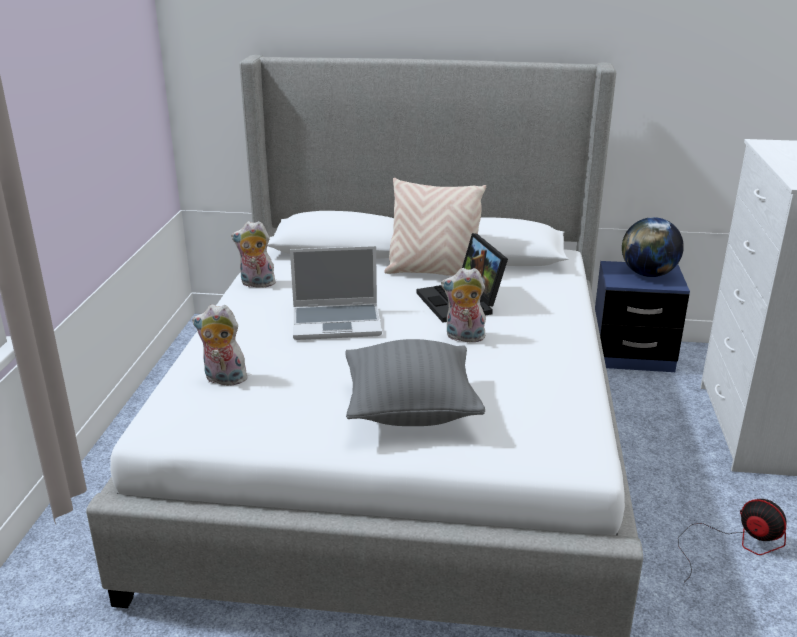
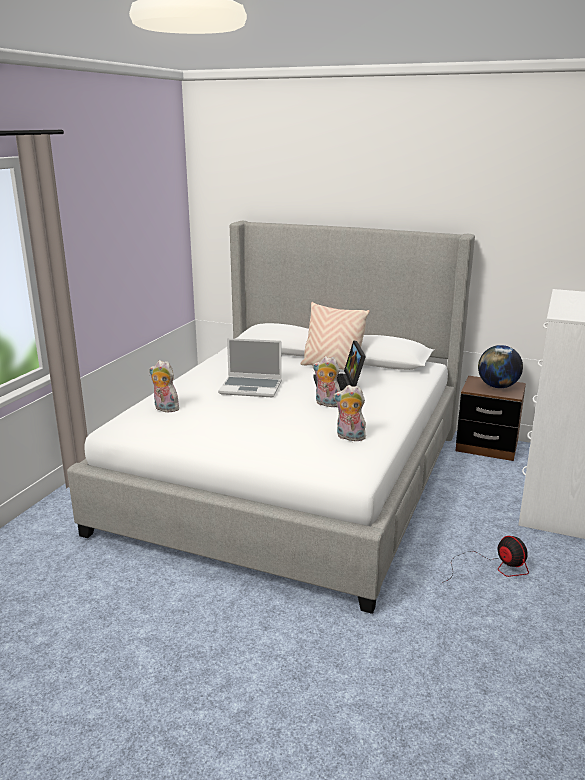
camera: 15 degrees right, 5 degrees down
(256, 284) = (216, 363): plush toy -> plush toy (349, 437)
(410, 411) = (265, 437): grey pillow -> none
(631, 355) = (486, 447): blue nightstand -> brown nightstand

